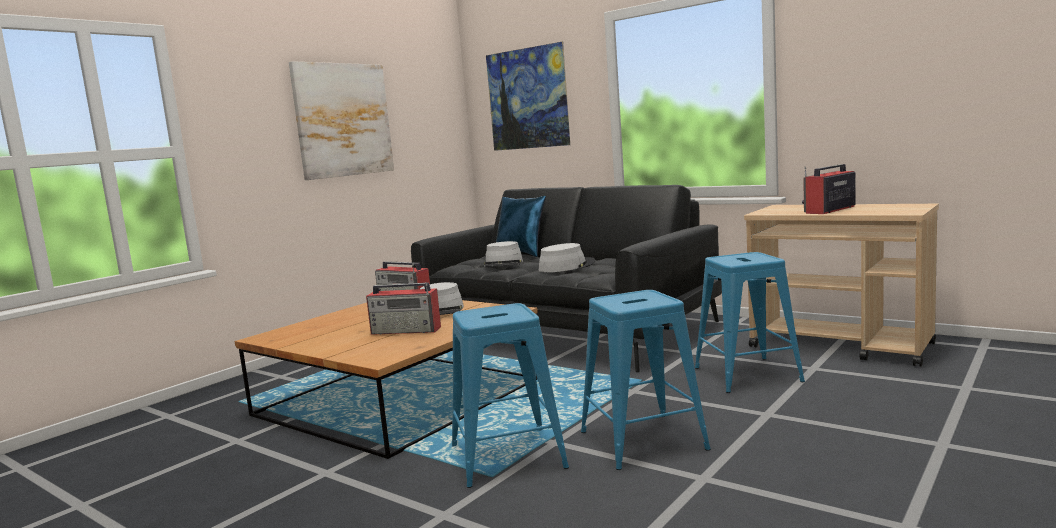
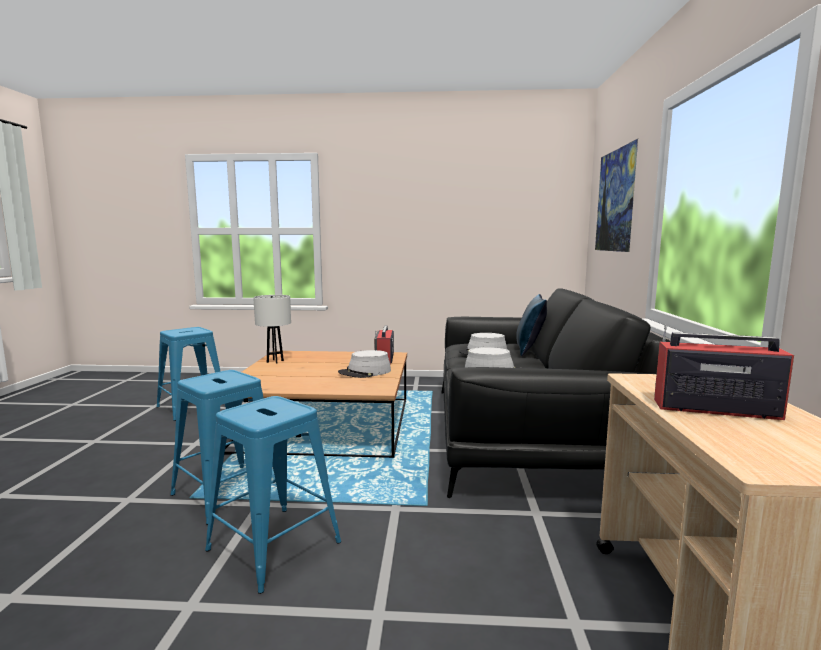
camera: 55 degrees right, 0 degrees up
(301, 341) = (275, 361): none -> white table lamp
(343, 120) = (444, 215): picture -> none
(406, 330) = (306, 377): radio -> none
(748, 374) = (499, 570): blue stool -> blue stool (192, 407)

